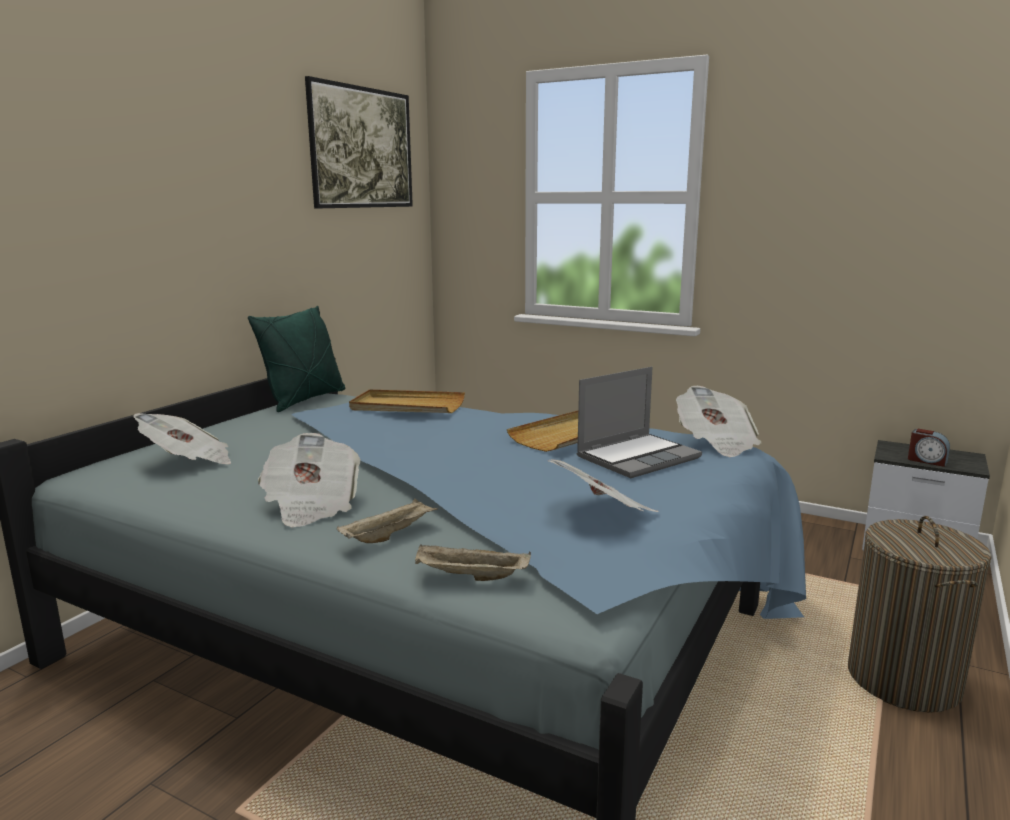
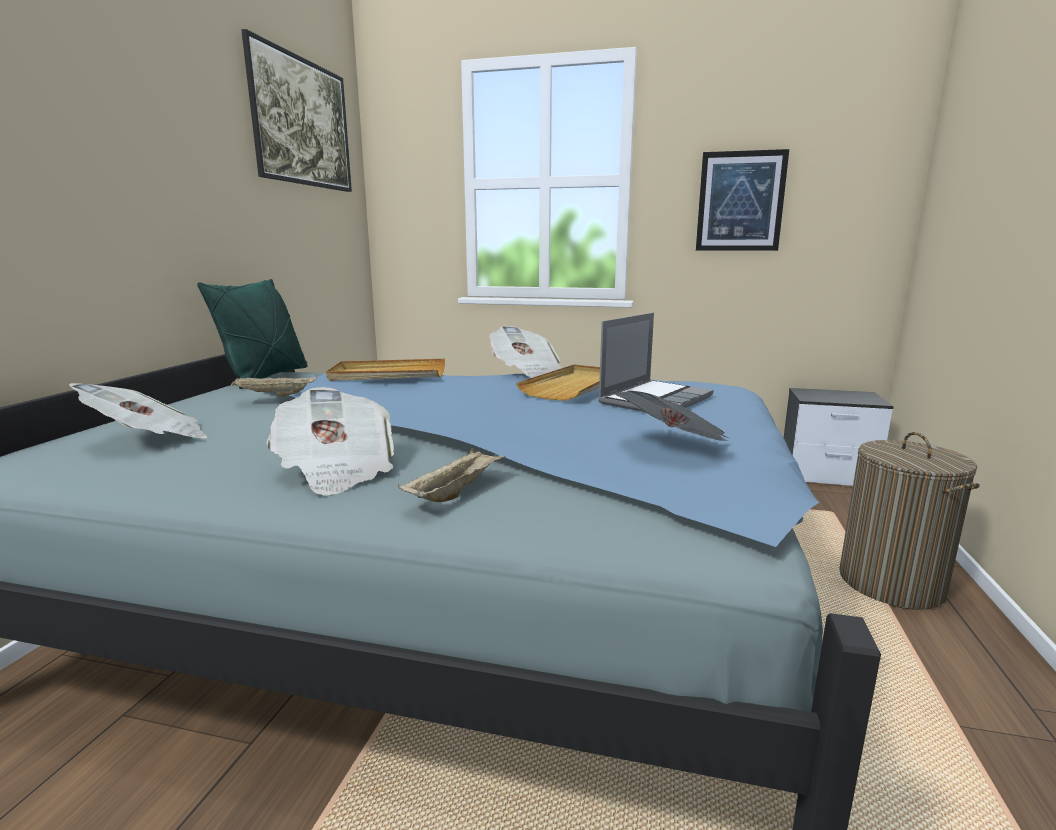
camera: 15 degrees left, 0 degrees up
(470, 577) = (587, 526): beige tray -> beige tray (274, 395)
(716, 443) = (710, 385): newspaper -> newspaper (525, 371)
(823, 224) = (740, 202): none -> picture
(927, 460) = (839, 399): alarm clock -> none

